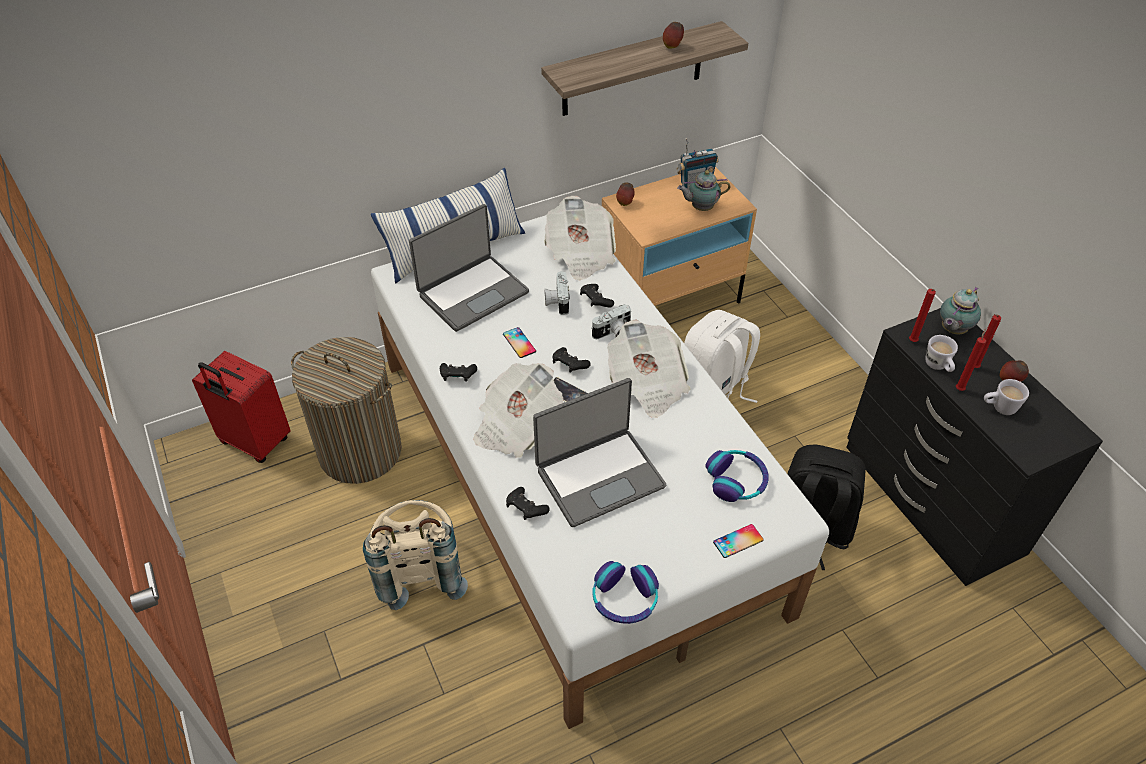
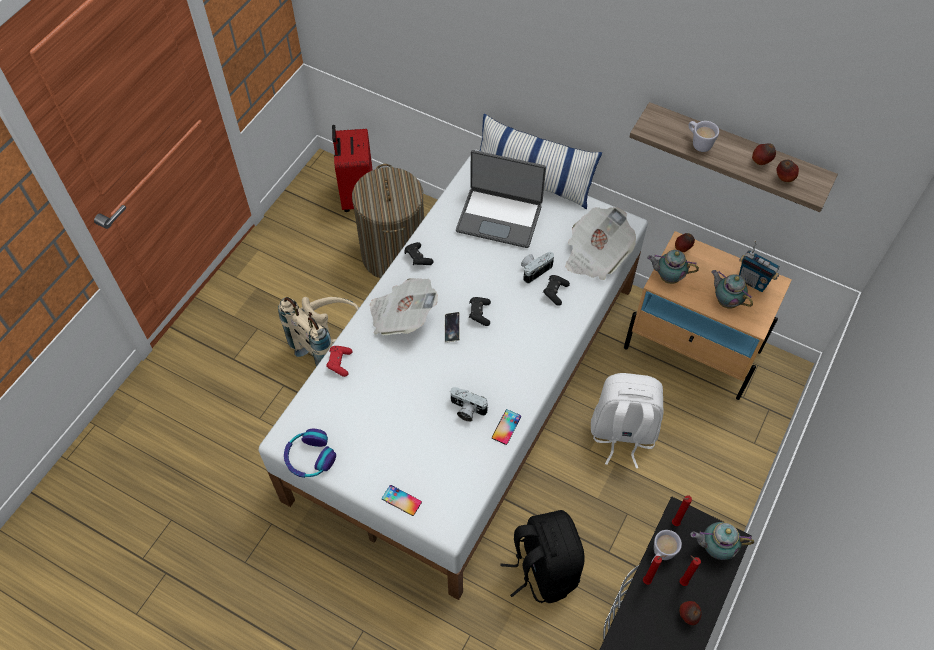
camera: 55 degrees right, 10 degrees up
(519, 343) = (476, 272): phone -> phone (506, 427)
(526, 509) = (339, 363): black game controller -> red game controller
(599, 476) = (396, 388): laptop -> none
(614, 333) = (532, 322): camera -> camera (466, 410)
(645, 226) = (667, 277): none -> teapot
(647, 384) = (500, 370): newspaper -> none
(701, 45) = (784, 179): none -> apple
(736, 481) = (453, 473): headphones -> none
(998, 408) = (649, 619): white mug -> white mug (698, 143)

